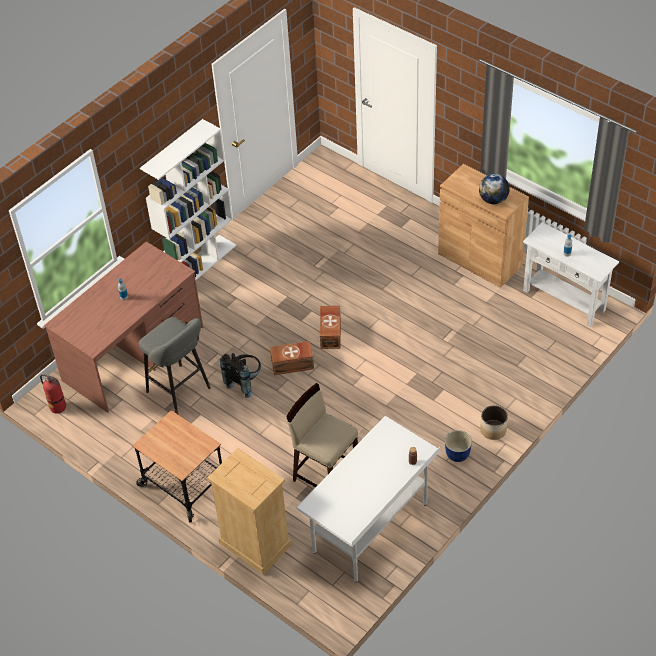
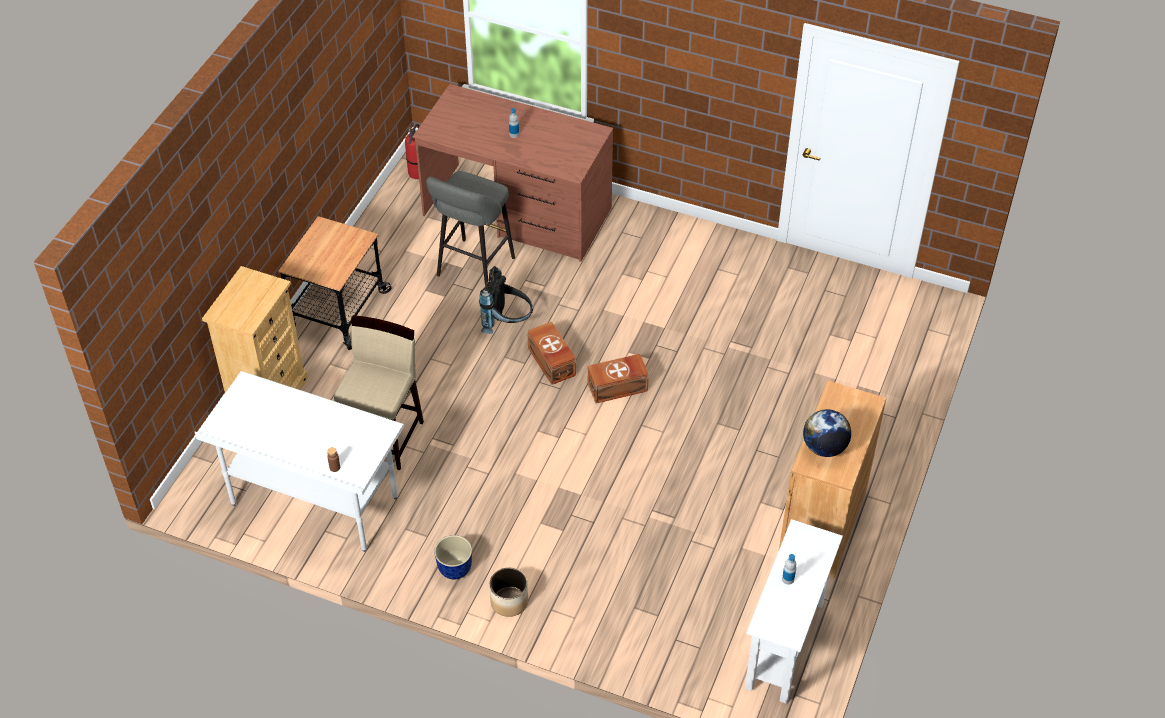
camera: 70 degrees right, 0 degrees up
(199, 264) = (684, 229): white bookcase -> none

